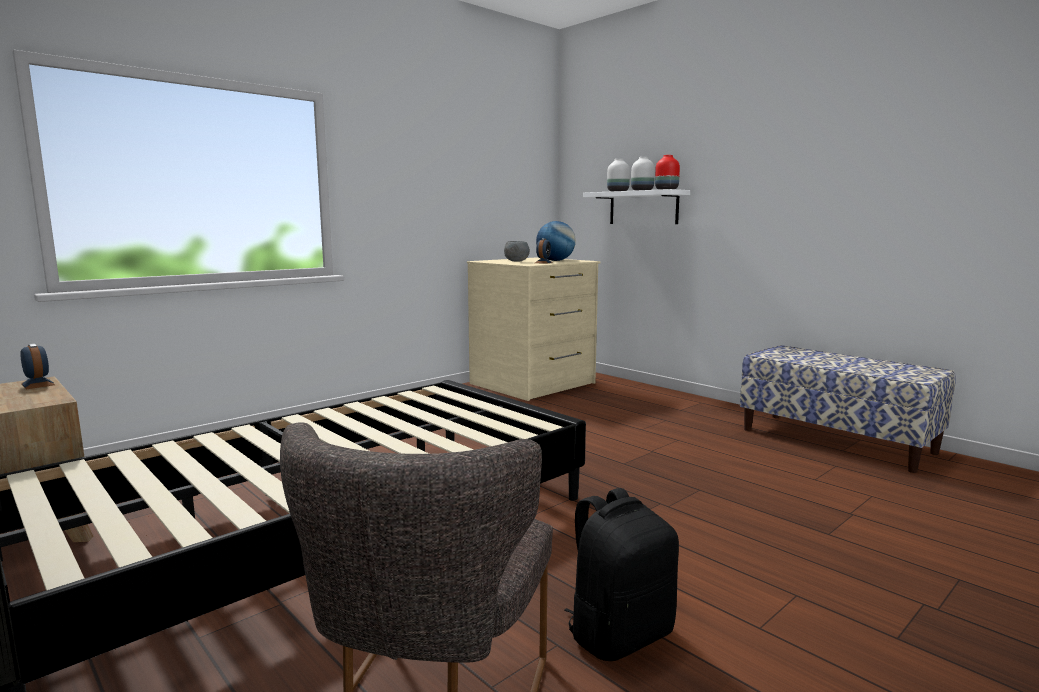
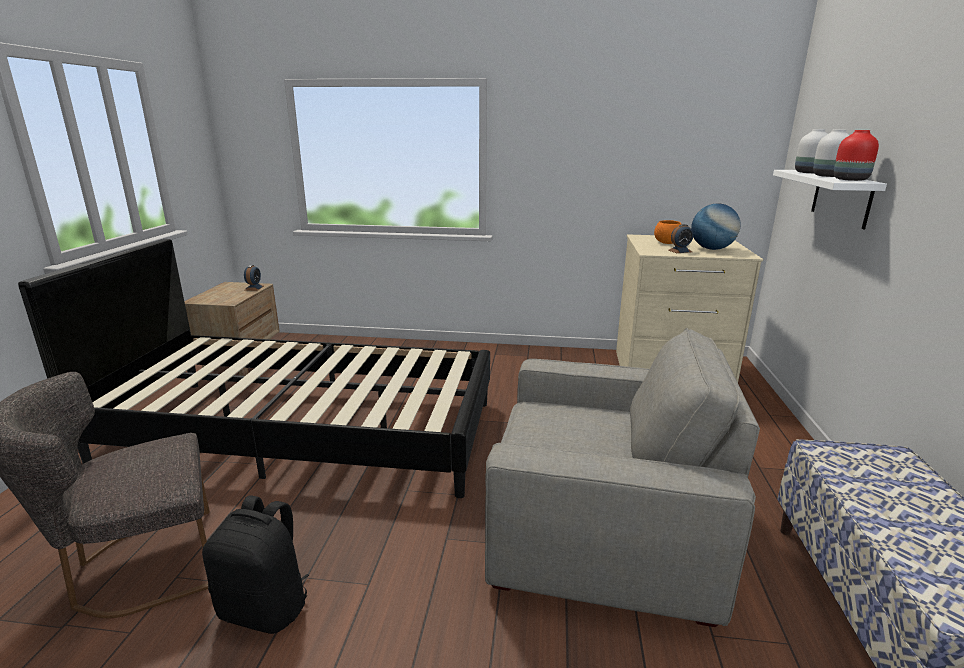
camera: 50 degrees right, 10 degrees up
(516, 261) = (667, 243): grey bowl -> orange bowl
(684, 469) = (601, 529): none -> grey armchair

